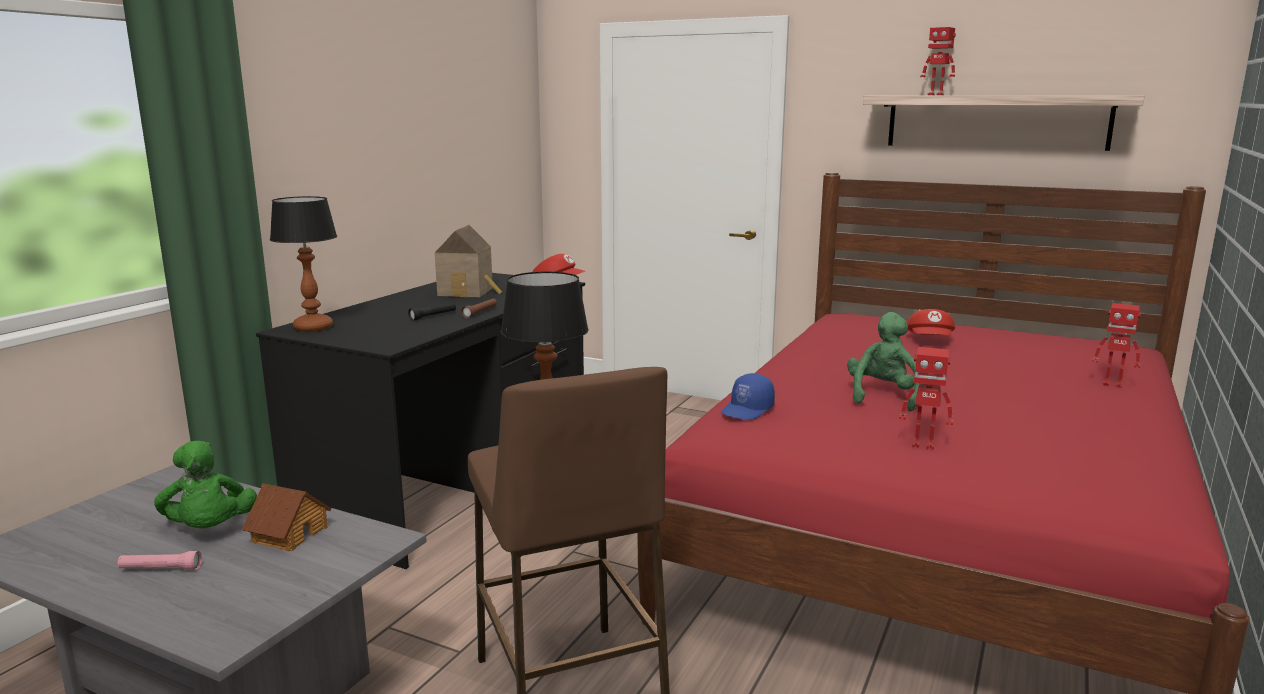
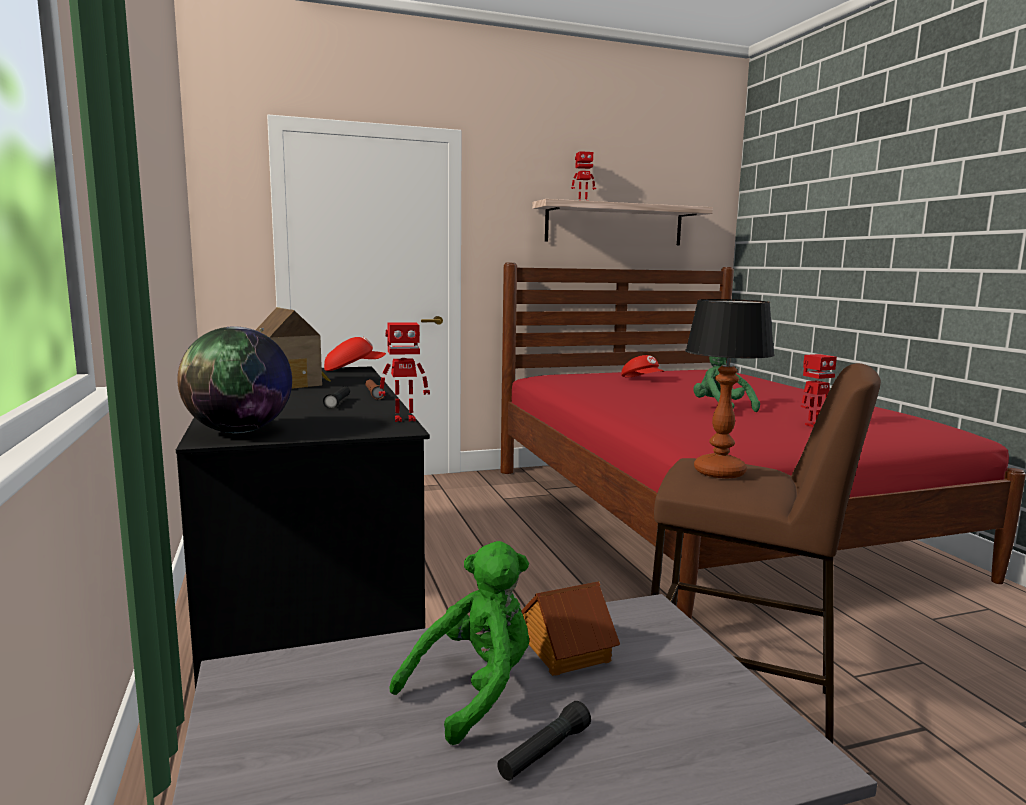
camera: 45 degrees left, 5 degrees down
(160, 569) = (544, 752): pink flashlight -> black flashlight
(210, 530) = (474, 691): green plush toy -> green plush toy turned 60 degrees counterclockwise
(313, 327) = (239, 431): table lamp -> globe
(748, 410) = (688, 430): blue cap -> none
(1112, 384) = (774, 384): toy robot -> toy robot (404, 419)

